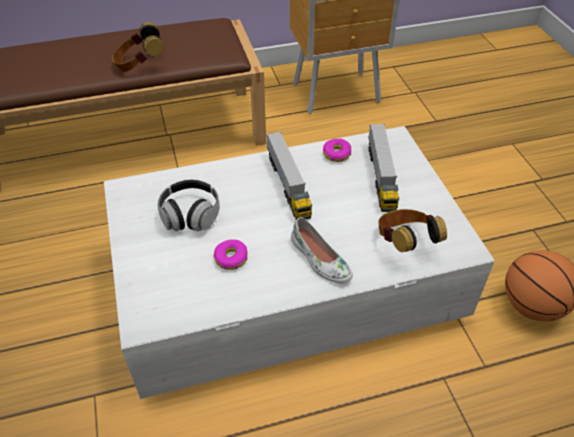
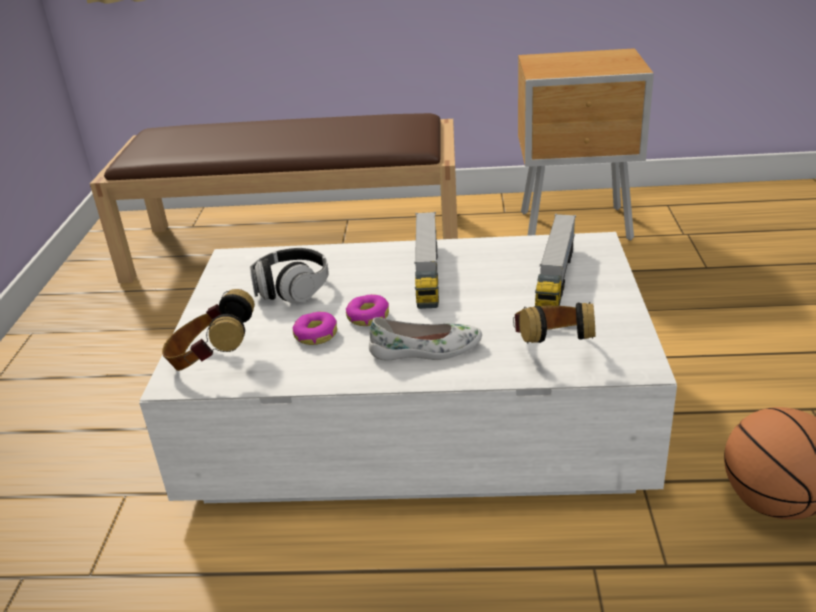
camera: 20 degrees right, 15 degrees down
(140, 65) = (307, 146): headphones -> headphones (212, 360)
(319, 260) = (426, 350): white shoe -> white shoe turned 75 degrees counterclockwise
(336, 154) = (507, 251): donut -> donut (367, 317)

